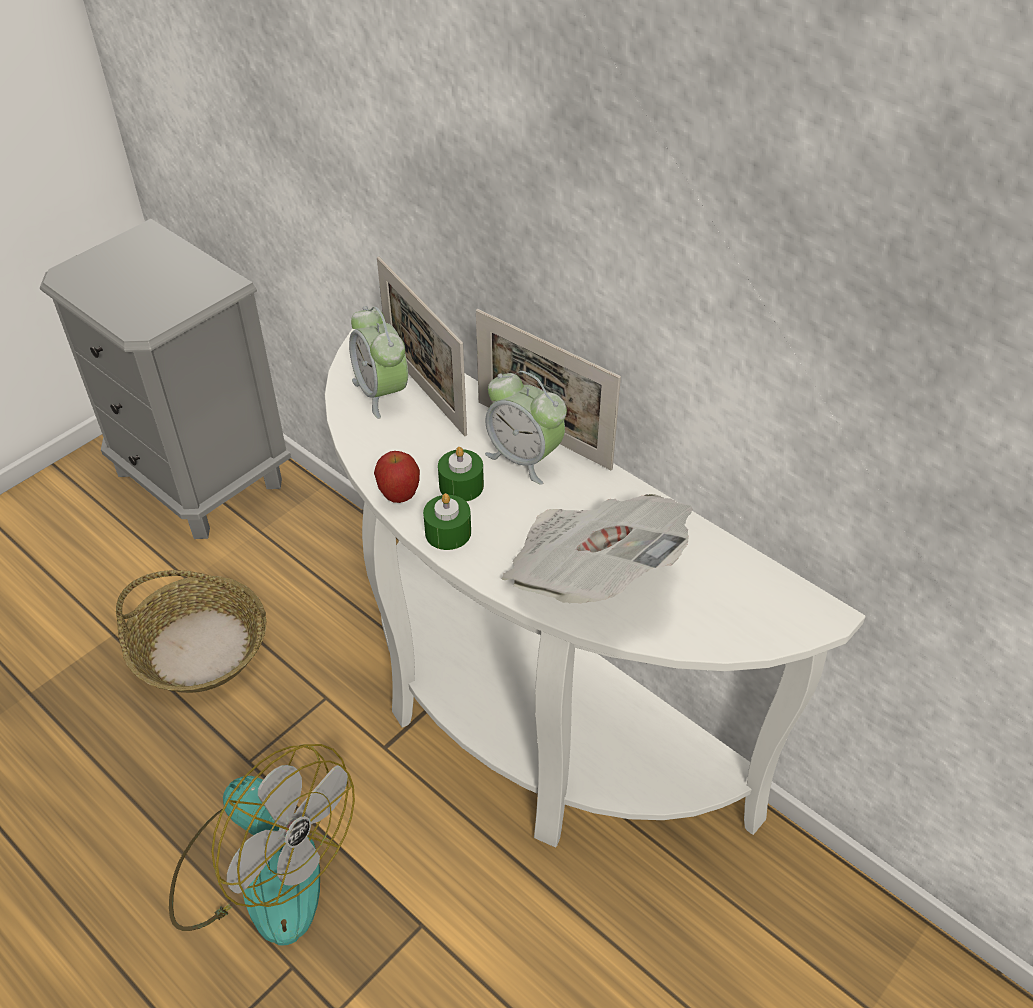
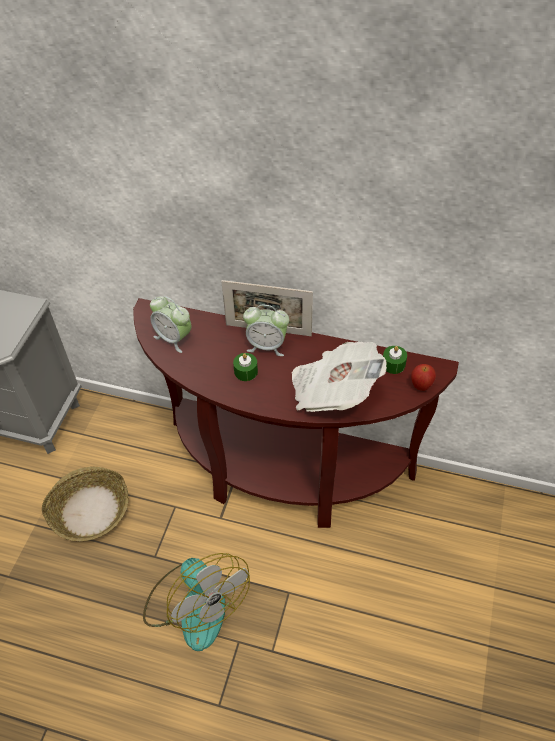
camera: 25 degrees left, 5 degrees up
(262, 869) = (195, 604): fan -> fan turned 45 degrees clockwise
(399, 496) = (219, 389): apple -> apple (421, 386)
(425, 390) = (195, 328): picture frame -> none
(448, 532) = (255, 397): green candle -> green candle (393, 364)
(526, 721) = (282, 474): white console table -> brown console table

